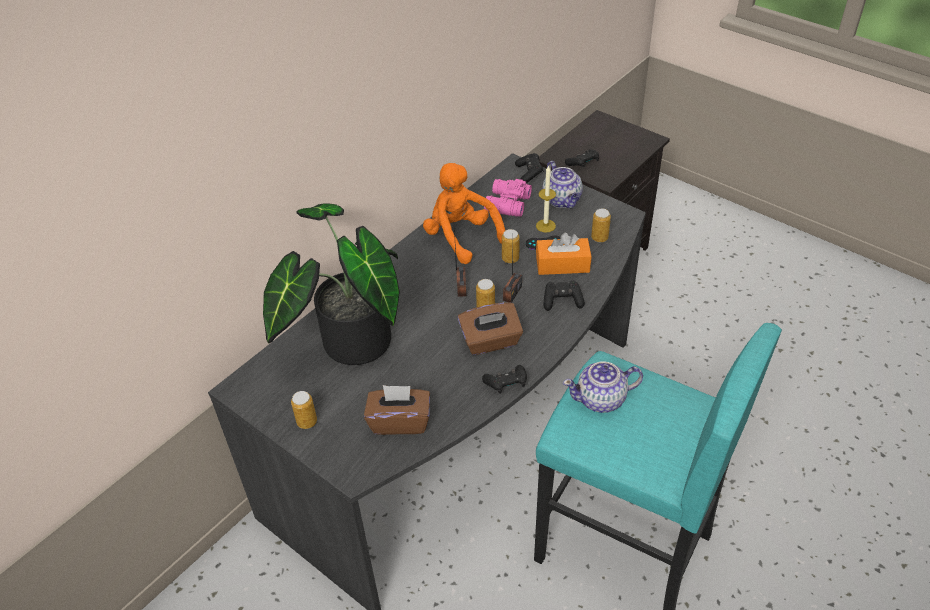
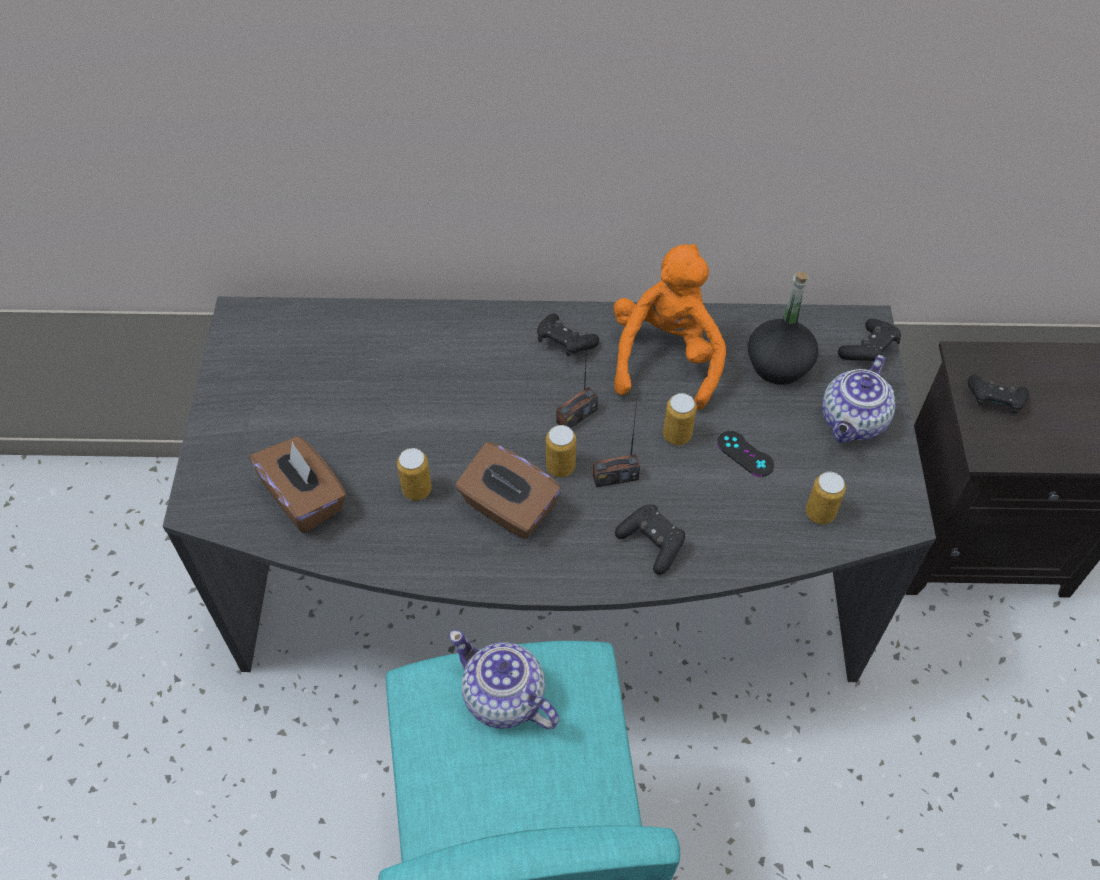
camera: 50 degrees right, 10 degrees up
(307, 422) = (239, 411): can -> can (417, 489)
(348, 342) = (387, 366): potted plant -> none
(506, 204) = (778, 364): pink binoculars -> black bottle
(506, 385) = (449, 572): black game controller -> black game controller (564, 343)
(545, 226) = (780, 434): candle -> none
(562, 264) = (723, 501): orange tissue box -> none

